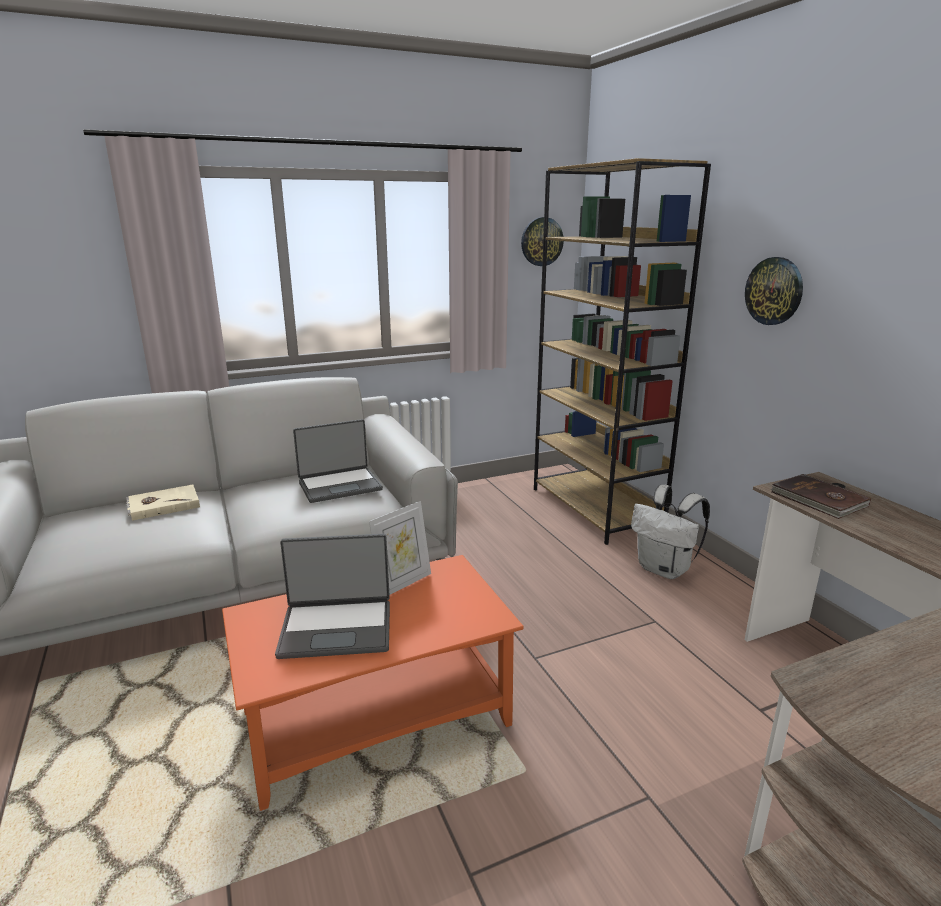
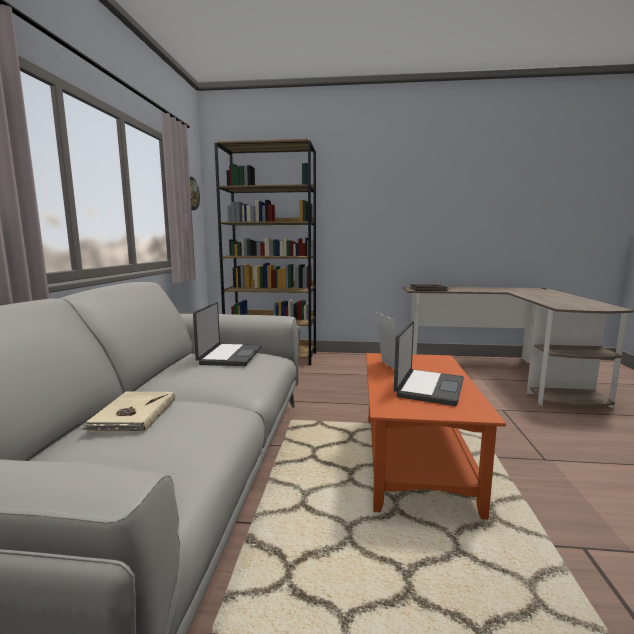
camera: 60 degrees left, 10 degrees down
(665, 569) = (348, 362): white backpack -> none
(774, 291) = (362, 211): wall clock -> none

